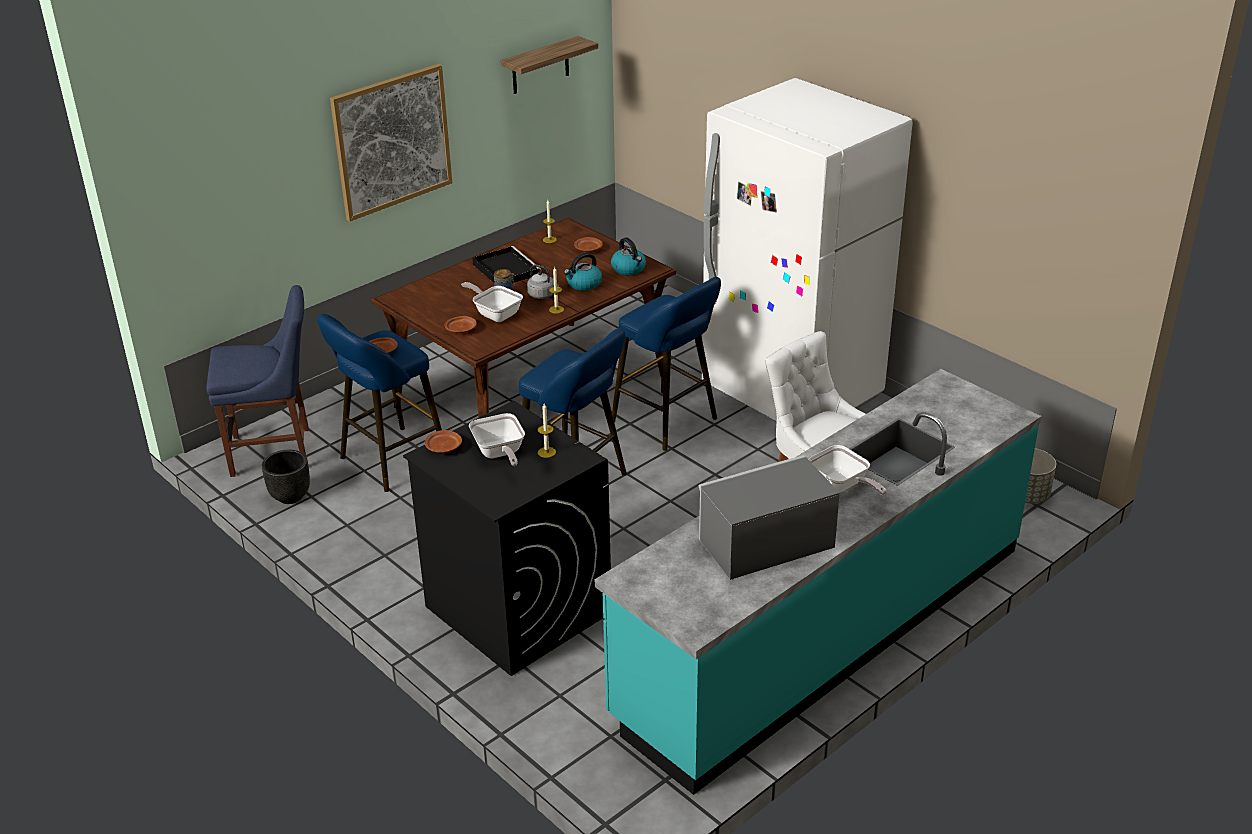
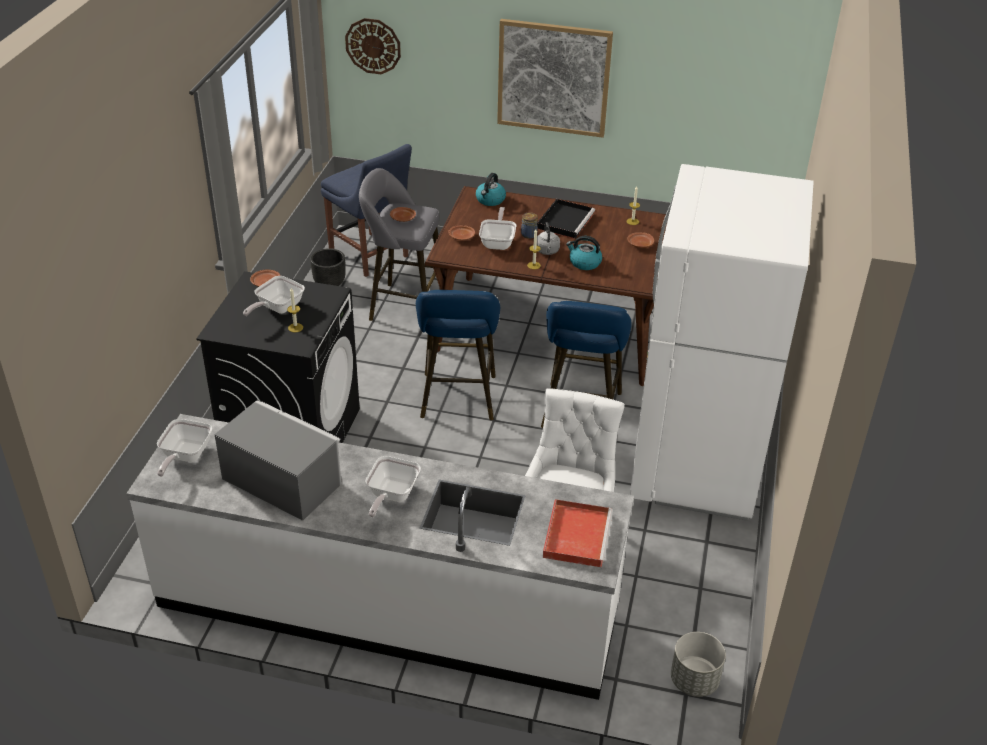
camera: 55 degrees right, 5 degrees up
(194, 196) = (373, 46): none -> wall clock
(389, 462) = (403, 306): blue stool -> grey stool
(540, 66) = (726, 76): shelf -> none
(629, 269) = (632, 274): kettle -> kettle (490, 200)
(672, 595) = (184, 457): none -> frying pan
(822, 630) = (387, 608): turquoise counter -> white counter
(966, 410) = (577, 534): none -> red tray

